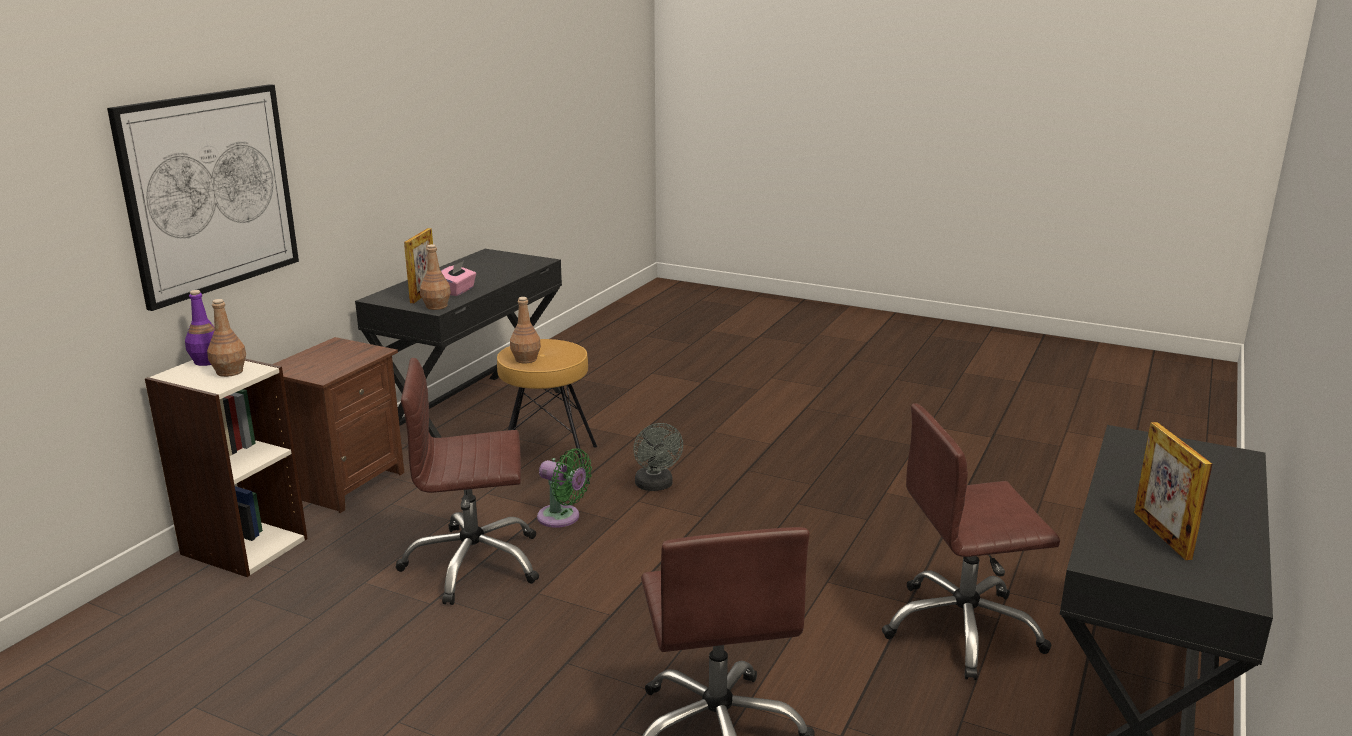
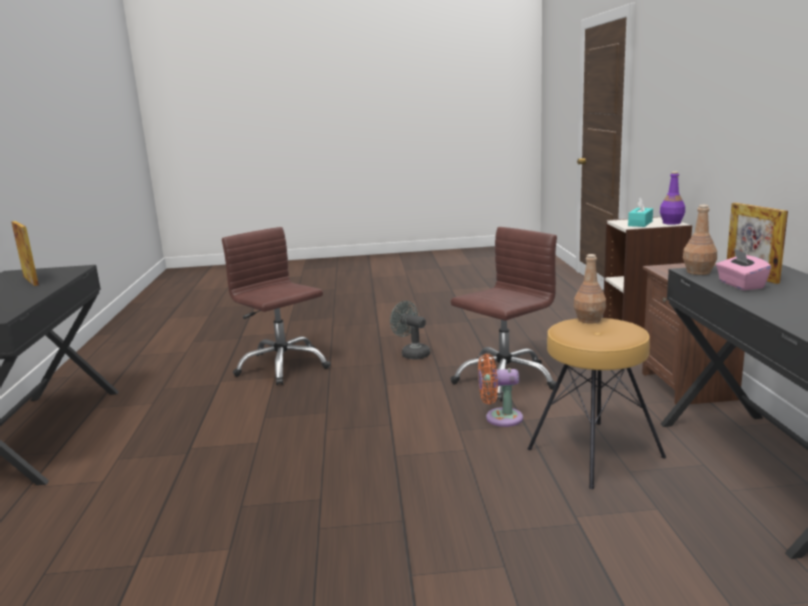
camera: 150 degrees right, 5 degrees down
(210, 192) = (719, 111): picture -> none
(230, 372) = (640, 223): brown bottle -> turquoise tissue box
(562, 518) = (499, 418): green fan -> orange fan
(656, 486) = (469, 467): grey fan -> grey fan (412, 354)
(962, 629) = (147, 444): brown office chair -> none

